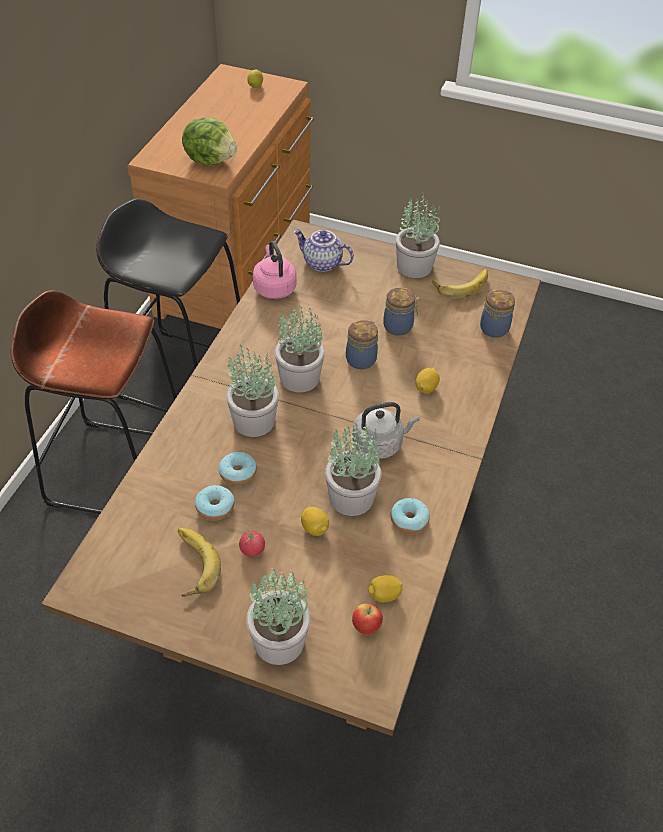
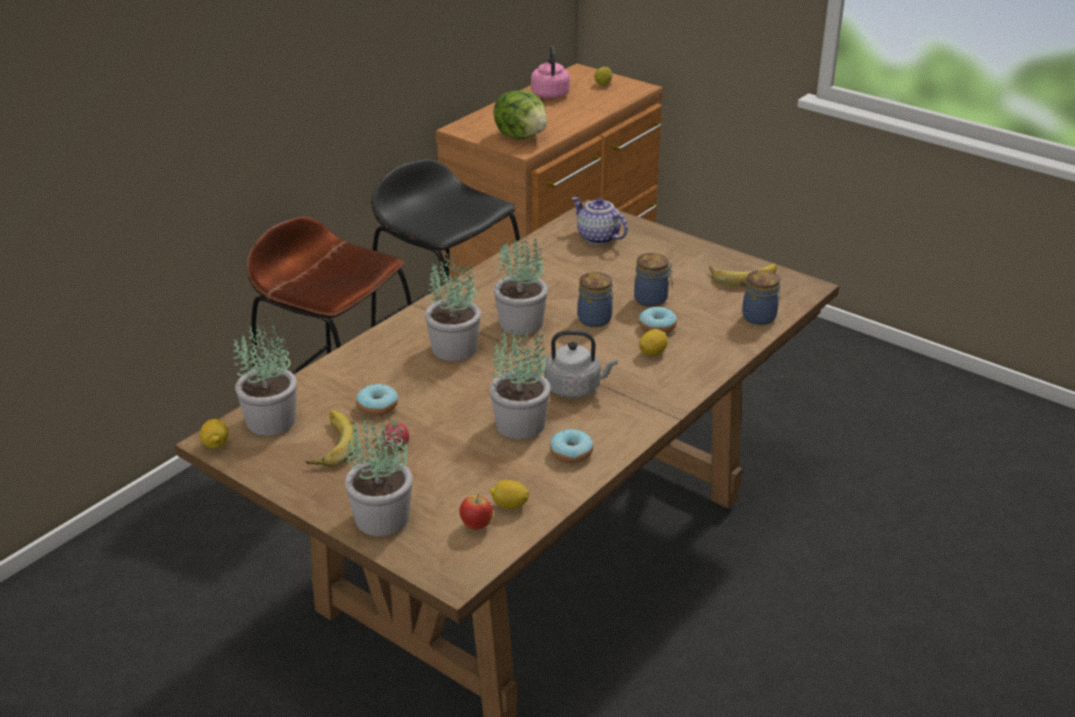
camera: 20 degrees right, 15 degrees down
(238, 473) = (415, 385): donut -> donut (657, 327)
(274, 287) = (535, 249): pink kettle -> pink kettle (550, 93)
(314, 528) = (468, 441): lemon -> lemon (216, 444)
(413, 266) = (697, 253): potted plant -> potted plant (270, 420)

